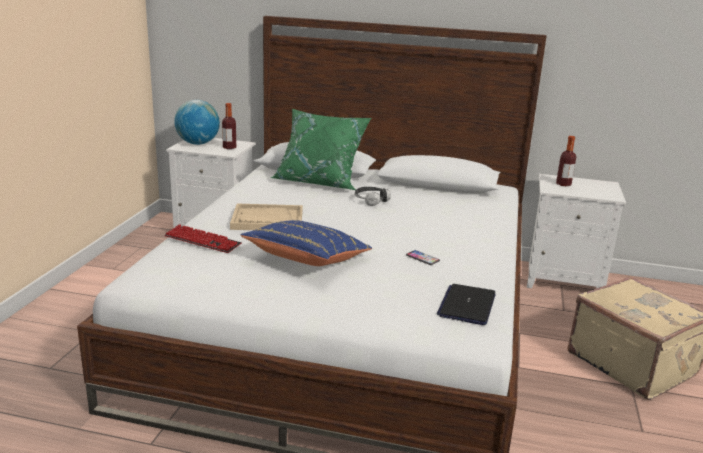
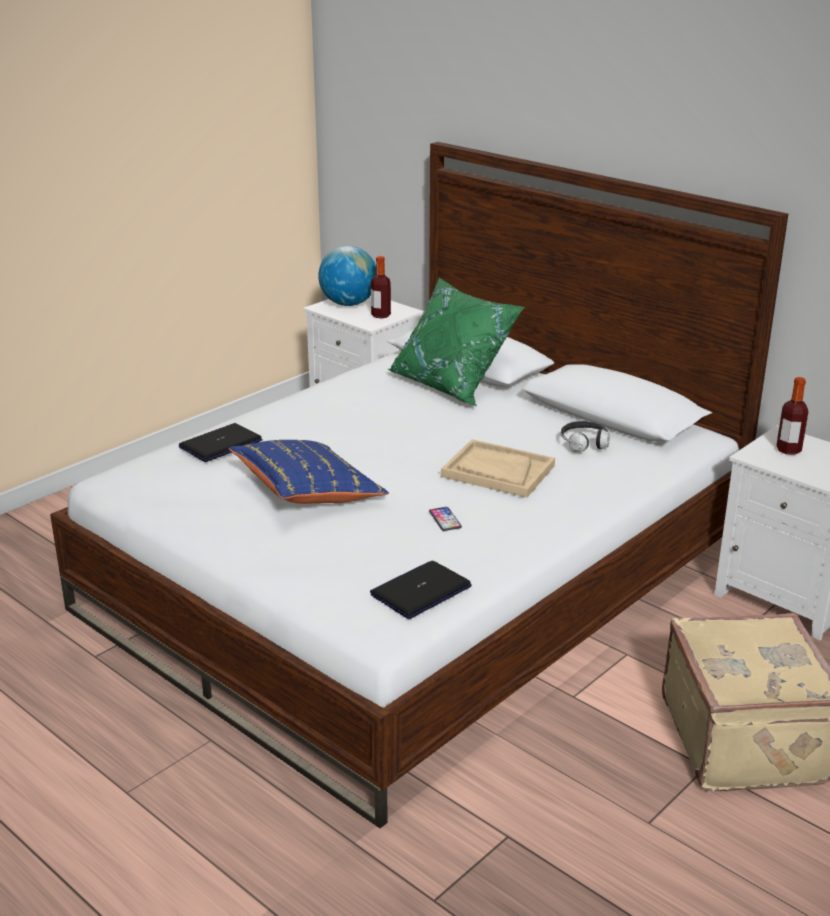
camera: 30 degrees right, 5 degrees up
(202, 241) = (220, 444): keyboard -> laptop
(267, 220) = (321, 430): beige tray -> beige tray (497, 471)
(371, 201) = (484, 425): headphones -> headphones (584, 444)

